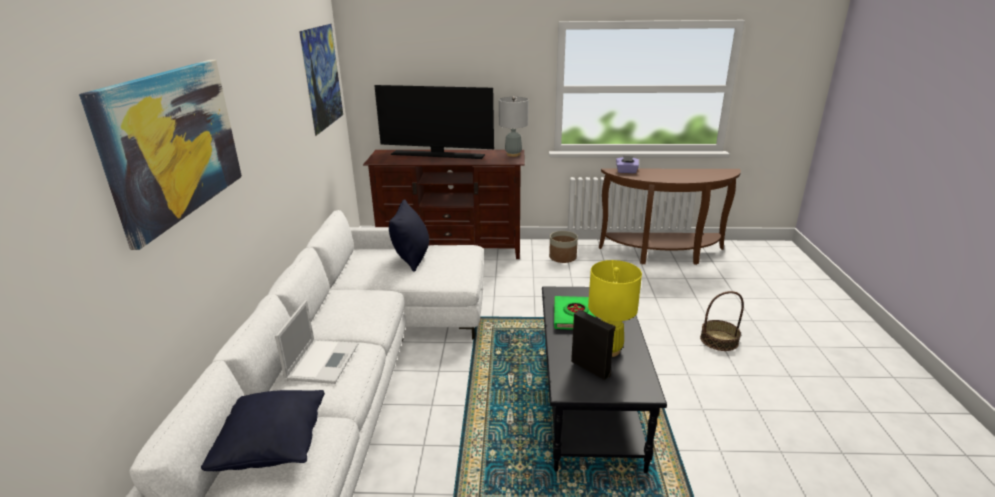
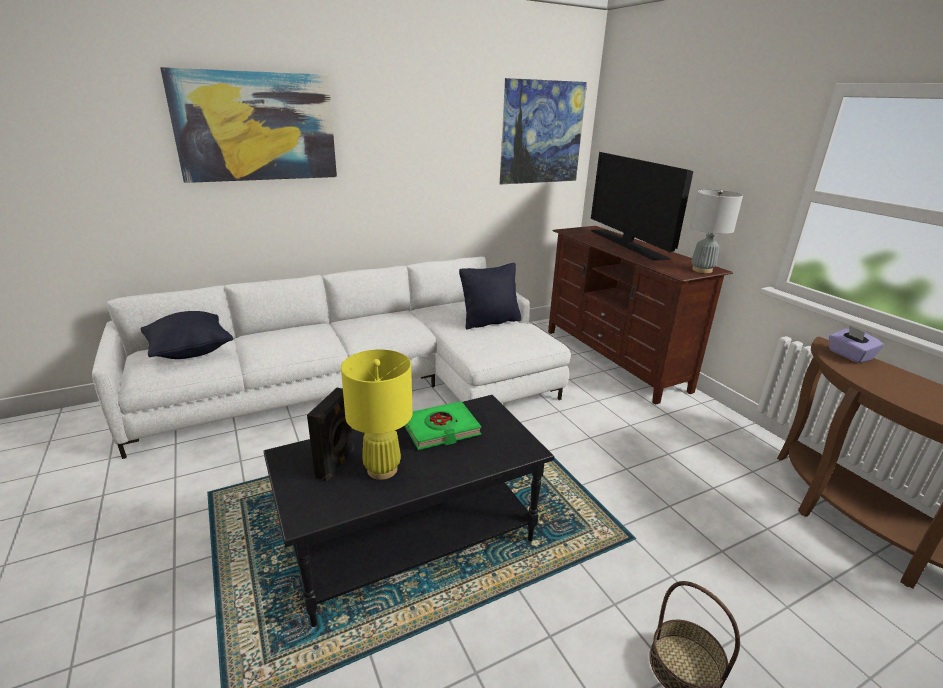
camera: 60 degrees right, 0 degrees up
(323, 360) = (299, 335): laptop -> none
(563, 257) = (706, 434): planter -> none

